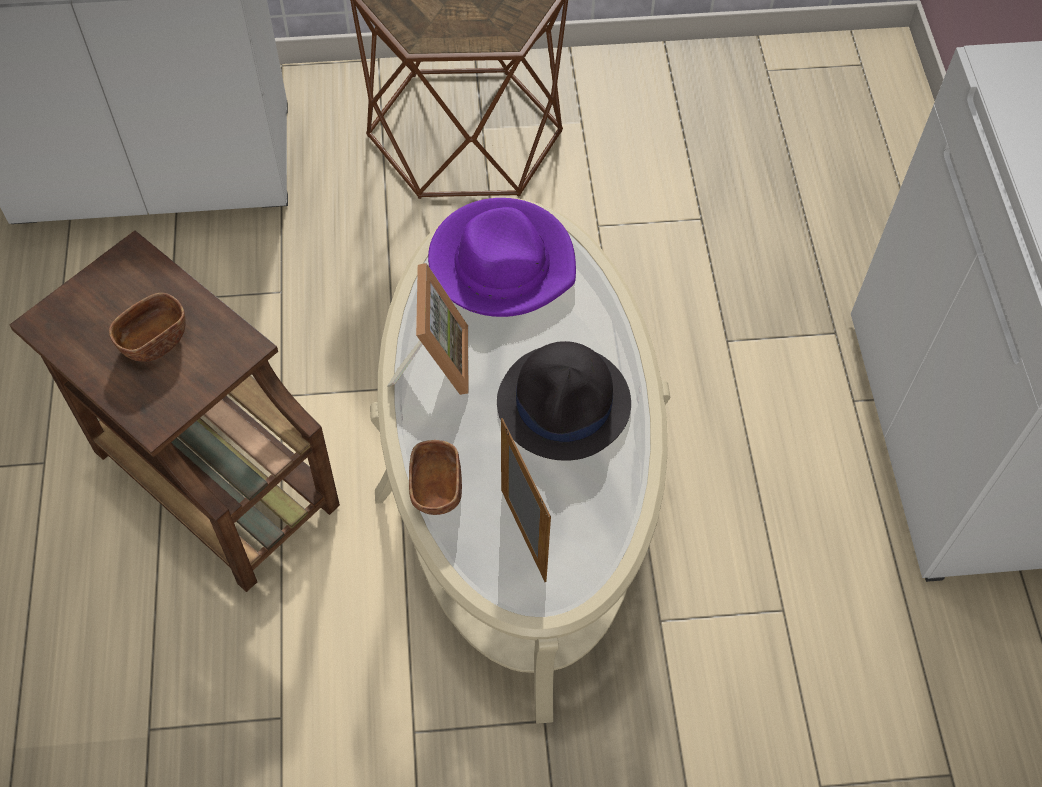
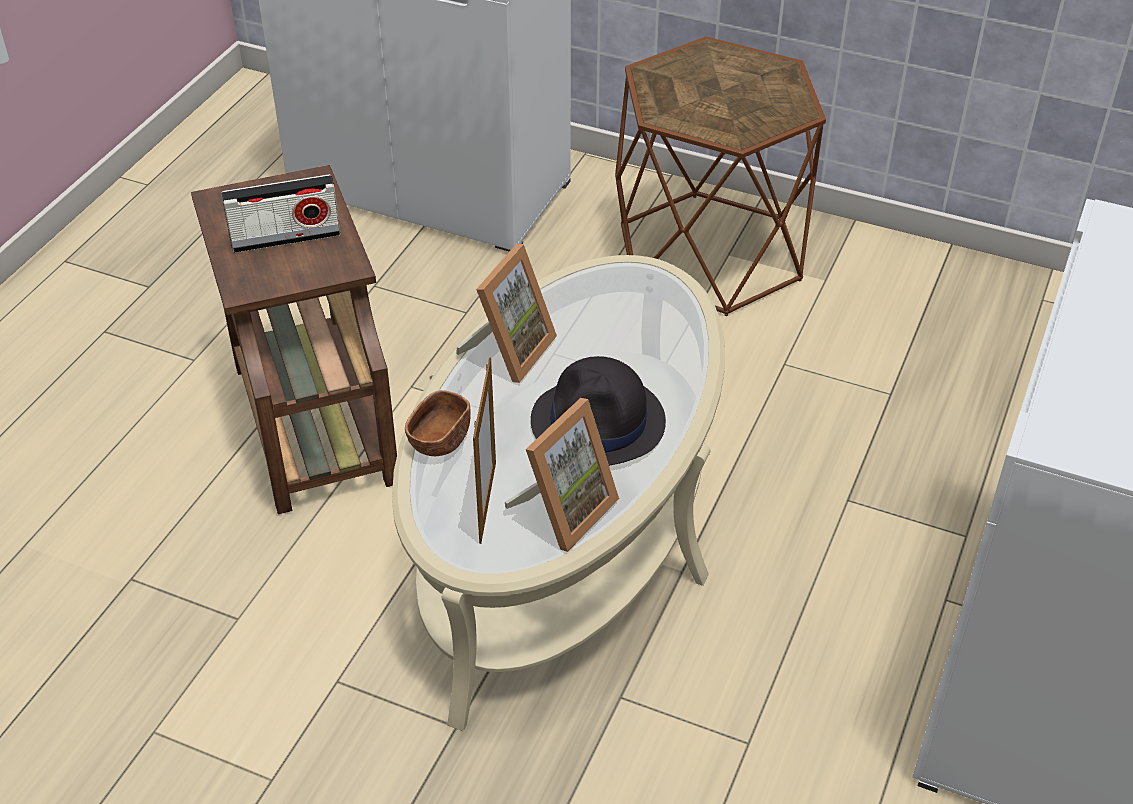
camera: 30 degrees right, 15 degrees down
(154, 340) = (286, 238): brown bowl -> radio
(502, 262) = (622, 303): purple hat -> none
(594, 511) = (563, 510): none -> picture frame

